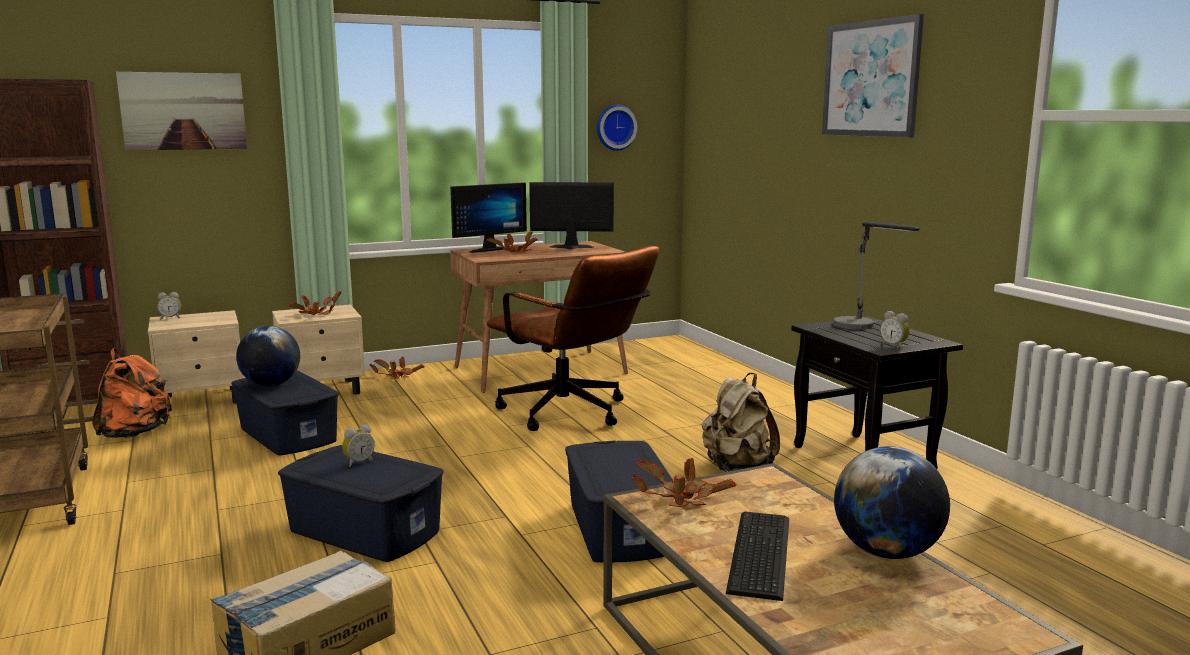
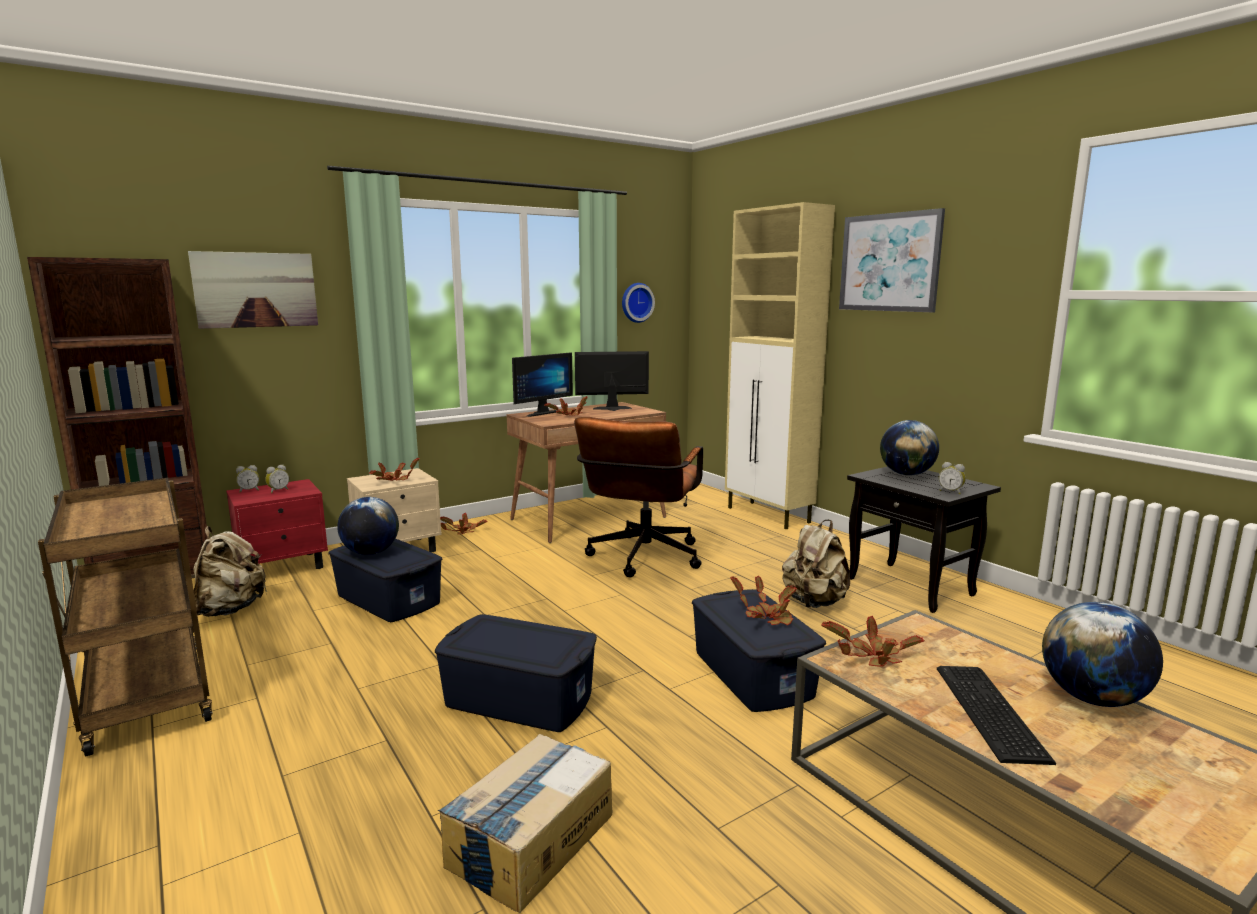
camera: 10 degrees left, 0 degrees up
(135, 434) = (230, 610): orange backpack -> beige backpack
(203, 399) = (284, 566): beige nightstand -> red nightstand
(358, 462) = (510, 633): alarm clock -> alarm clock (278, 491)
(572, 414) = (642, 560): brown office chair -> brown office chair turned 75 degrees clockwise
(634, 466) = (767, 616): none -> potted plant
(749, 378) = (768, 515): none -> beige cabinet
(862, 327) = (906, 474): table lamp -> globe

